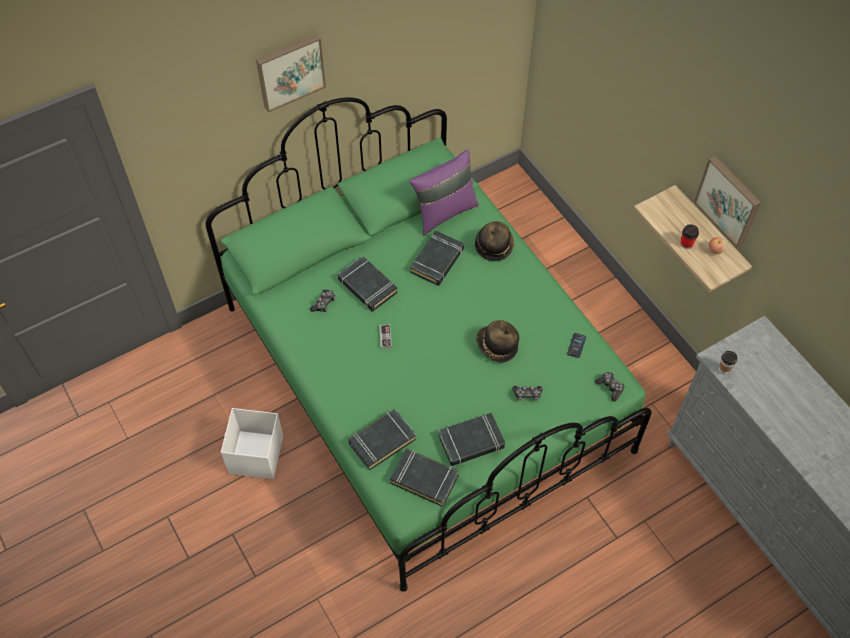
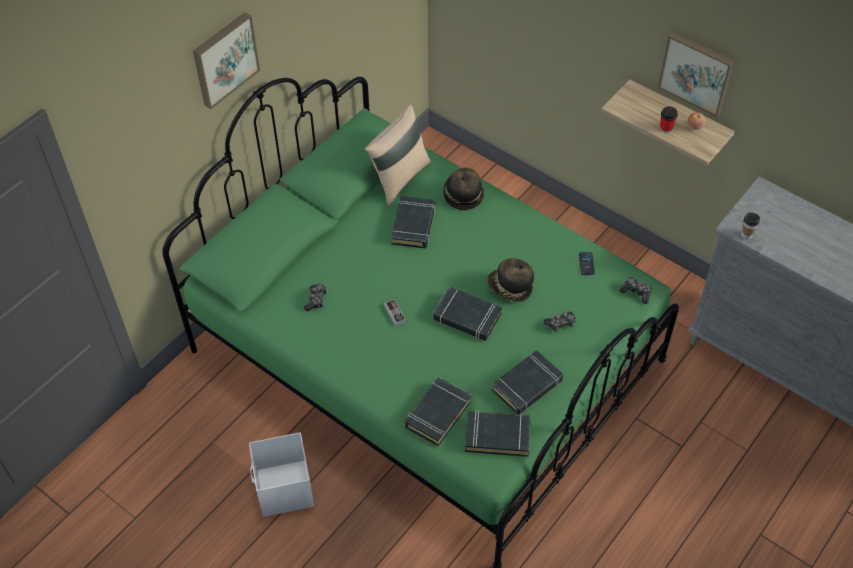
camera: 20 degrees left, 5 degrees down
(367, 286) = (353, 270): black book -> black book (466, 317)
(444, 212) = (399, 178): purple pillow -> beige pillow

